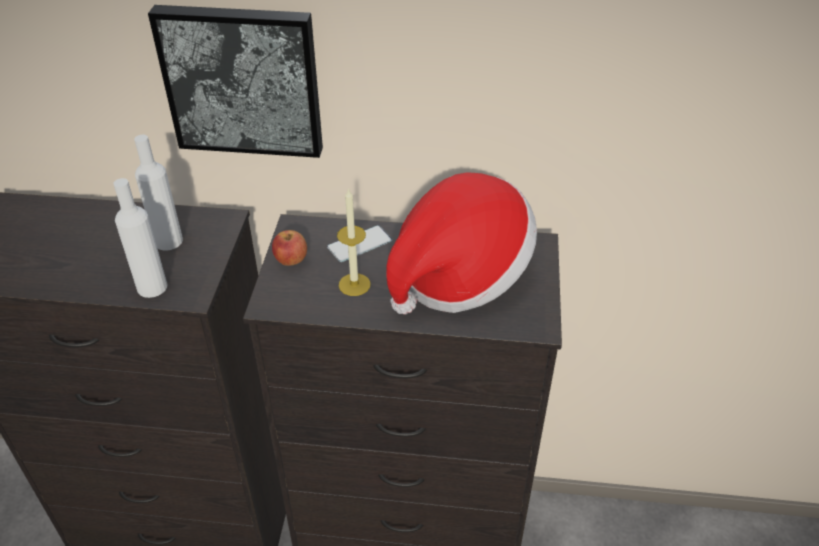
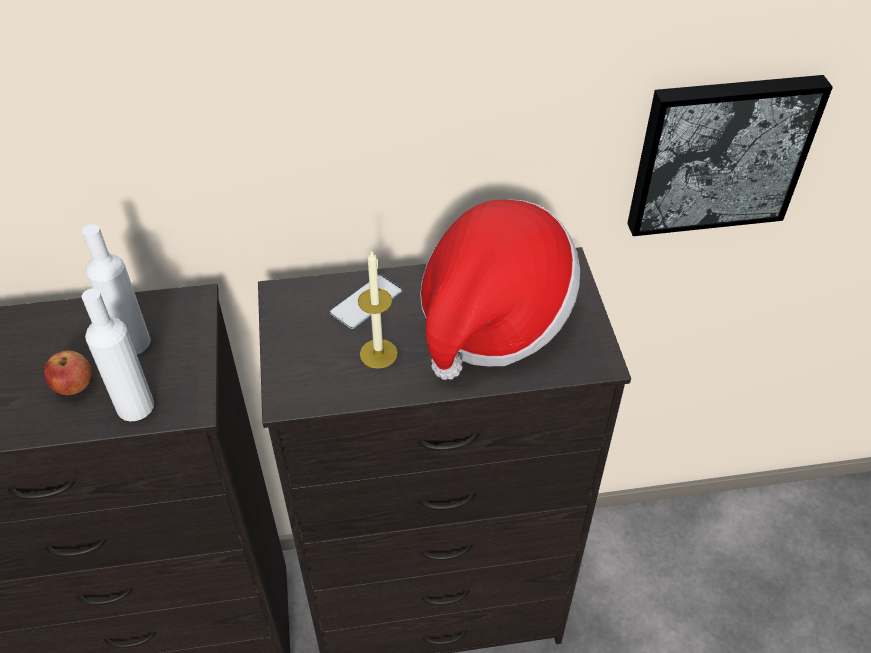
camera: 15 degrees left, 5 degrees up
(243, 80) = (195, 132): picture -> picture (719, 153)
(291, 261) = (293, 338): apple -> apple (74, 386)

